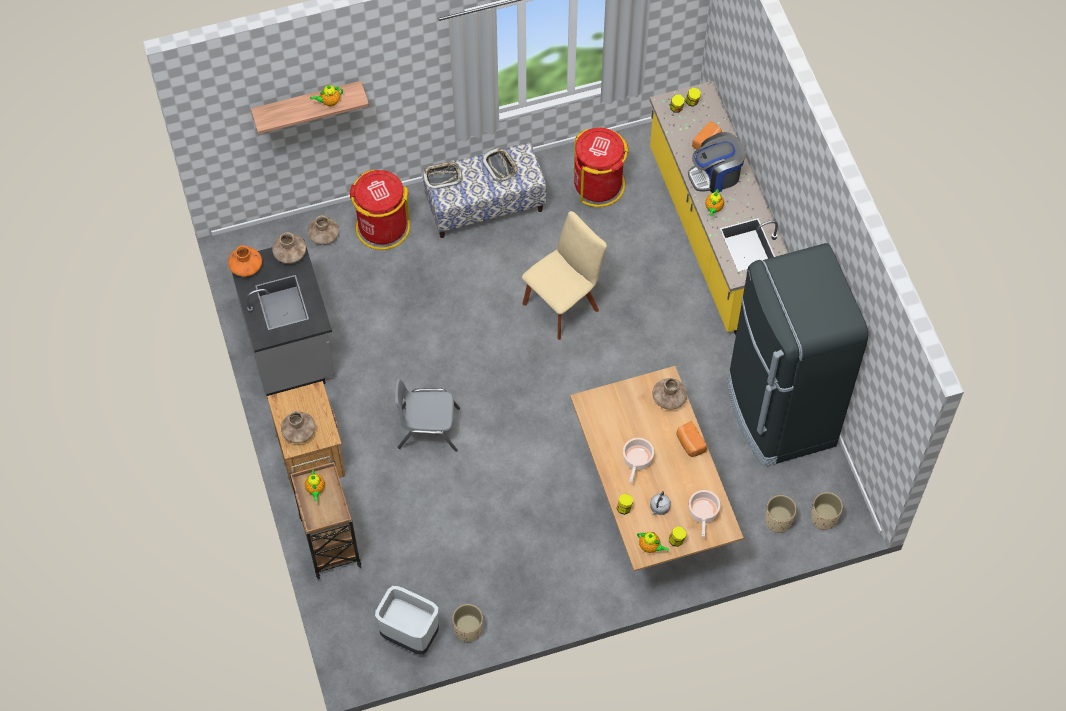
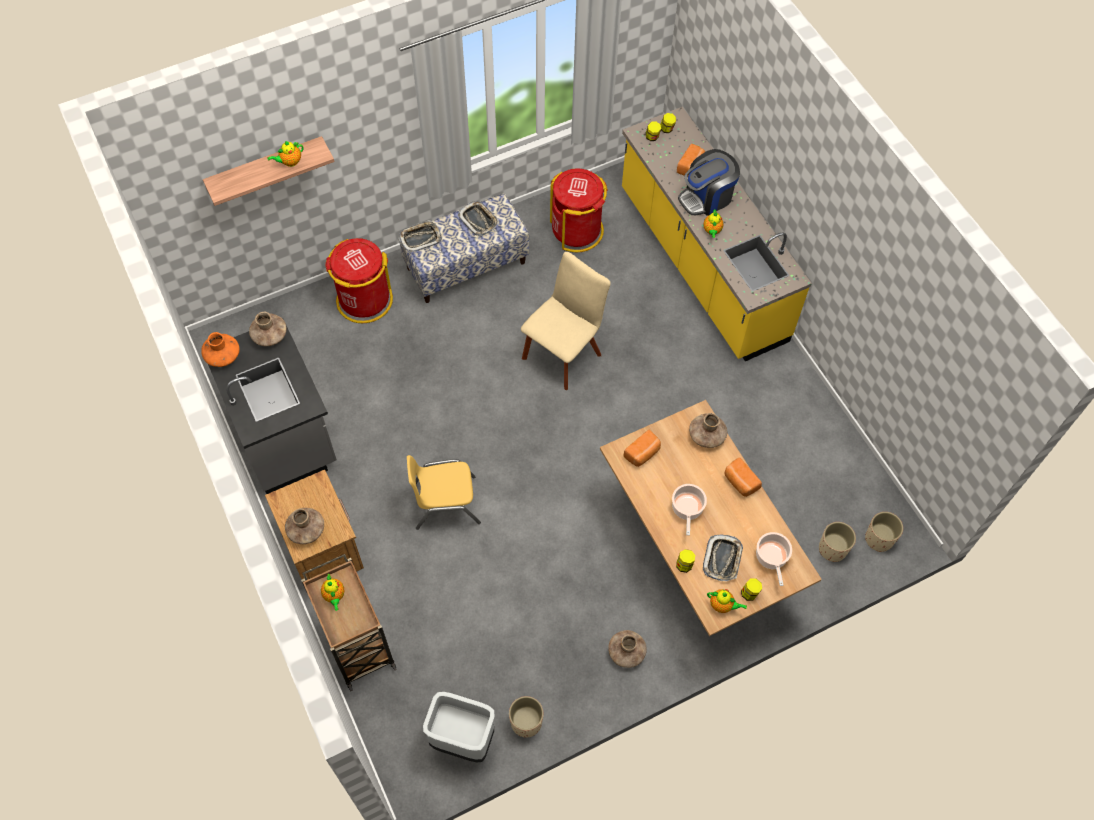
camera: 10 degrees left, 0 degrees up
(324, 235) = (304, 316): brown vase -> brown vase (626, 652)
(428, 428) = (445, 503): grey chair -> yellow chair
(607, 406) = (642, 453): none -> bread
(659, 508) = (722, 559): grey kettle -> tray
(779, 413) = (807, 435): black fridge -> none

